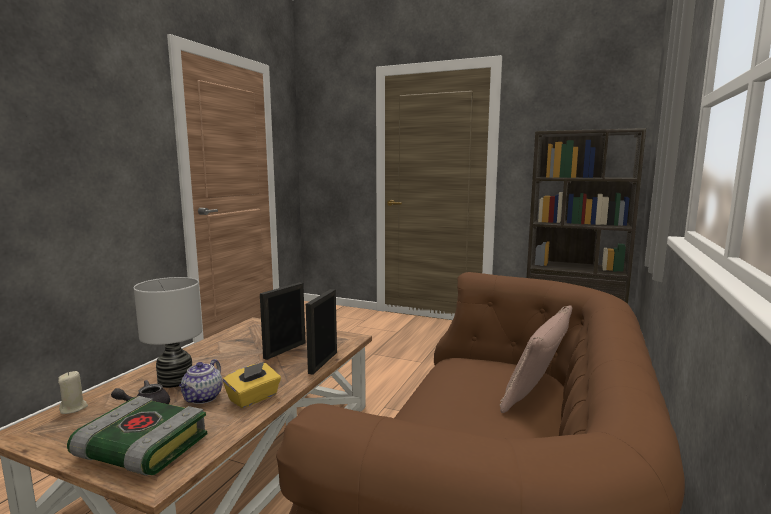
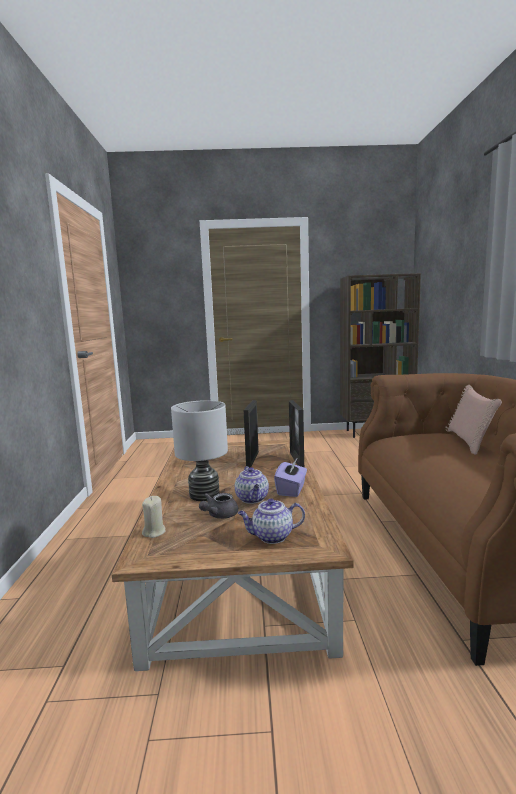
camera: 25 degrees left, 0 degrees up
(140, 448) = (271, 537): book -> teapot
(253, 398) = (291, 490): yellow tissue box -> purple tissue box

